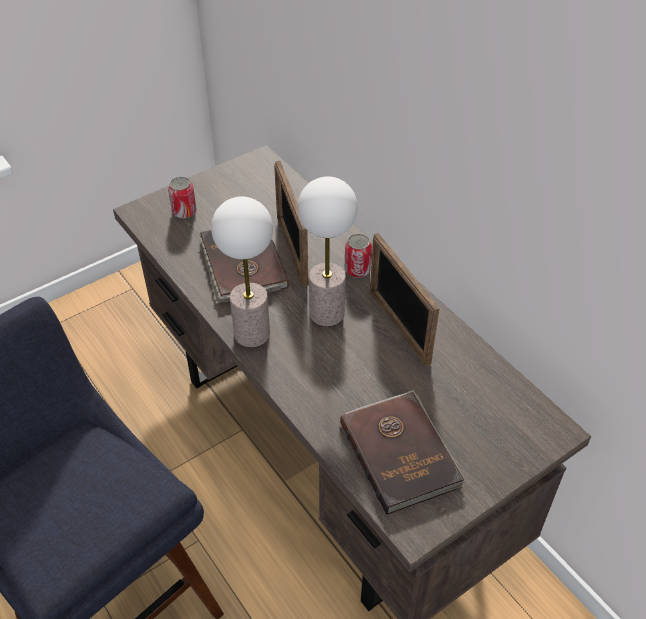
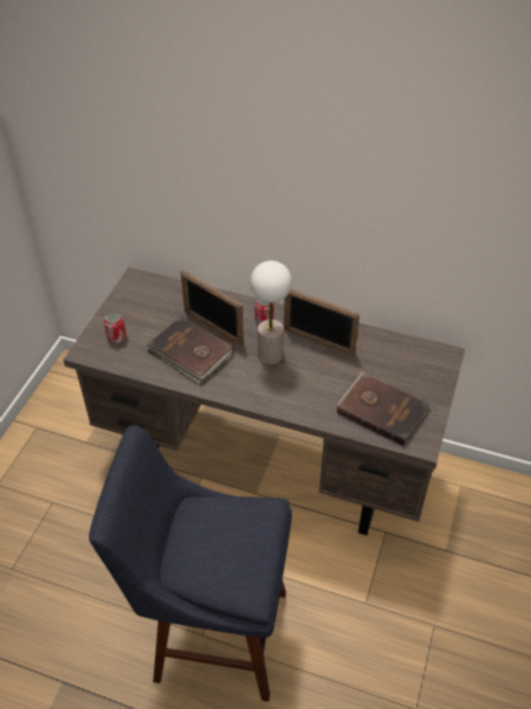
camera: 35 degrees left, 0 degrees up
(251, 334) = (237, 390): table lamp -> none

